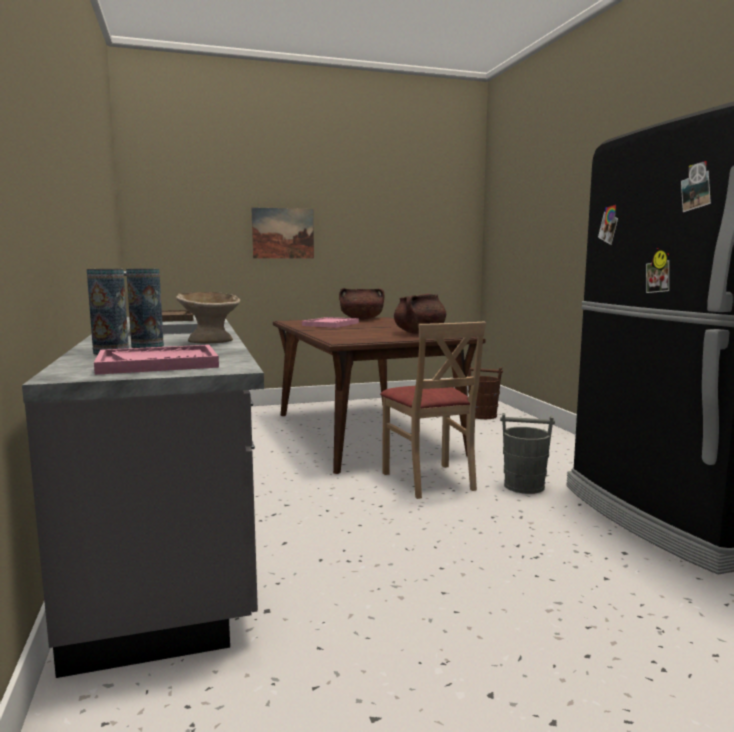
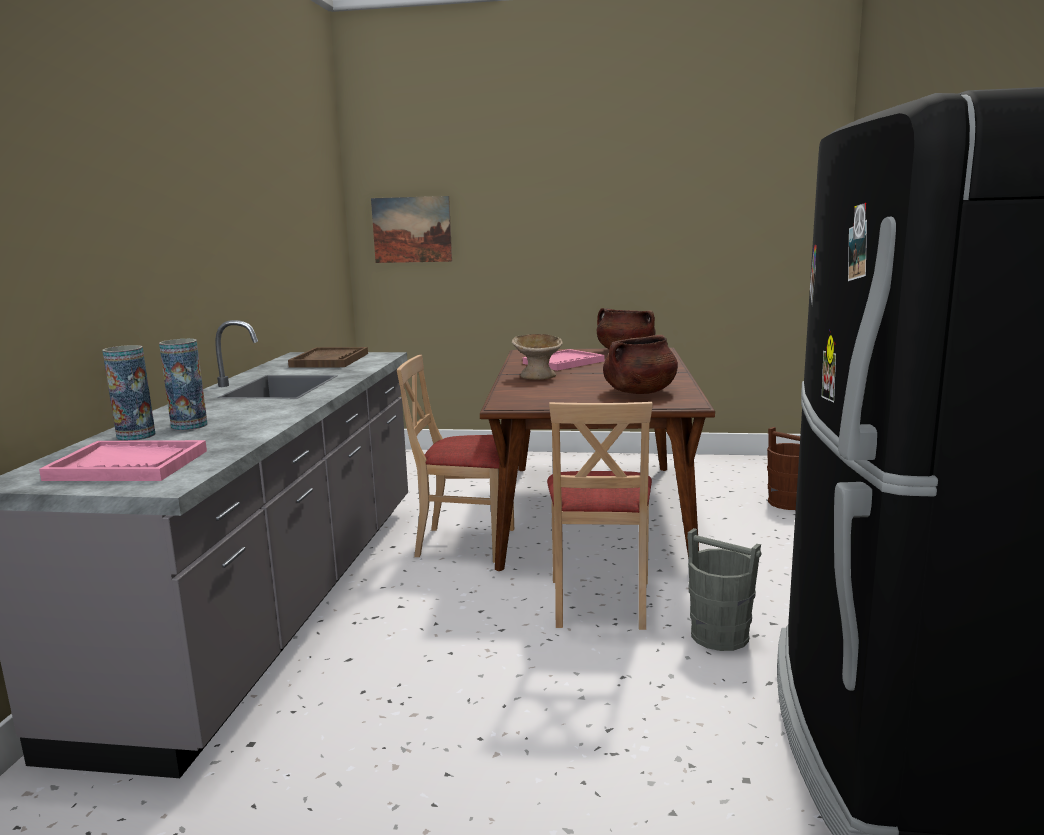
camera: 25 degrees right, 5 degrees up
(210, 341) = (267, 419): beige bowl -> beige bowl (538, 376)
(283, 233) = (539, 231): picture -> picture (412, 229)
(292, 461) = (466, 543): none -> beige chair

